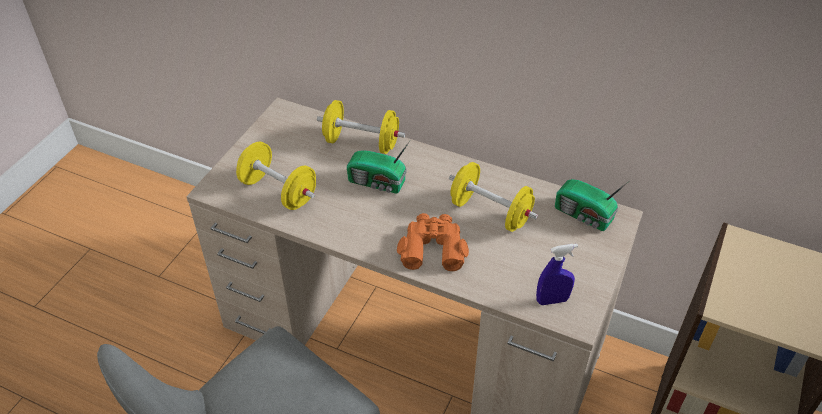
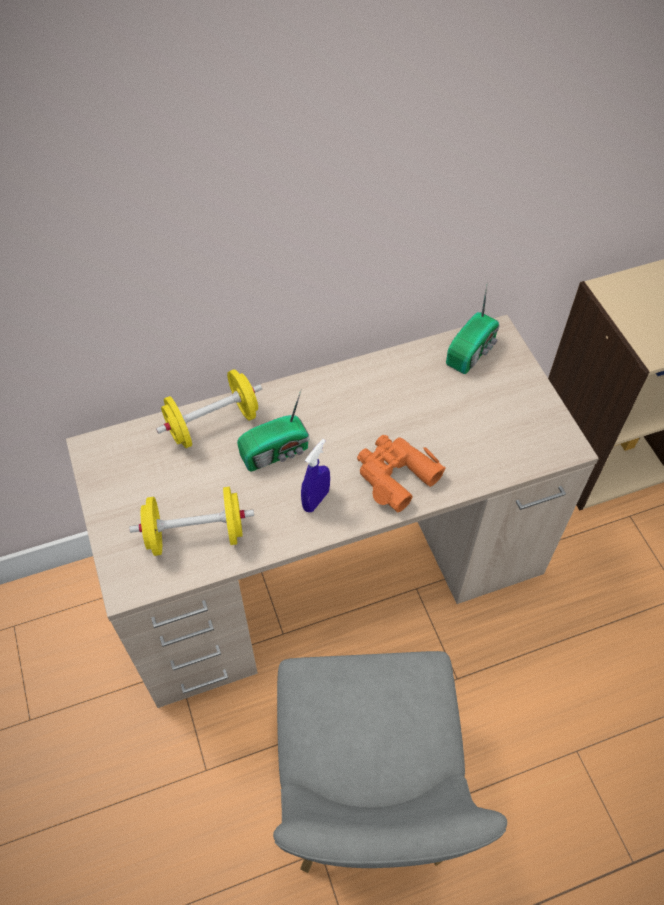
camera: 45 degrees left, 10 degrees up
(490, 212) = (402, 405): yellow dumbbell -> none
(552, 300) = (533, 444): blue spray bottle -> blue spray bottle (316, 500)
(584, 216) = (473, 351): radio -> radio turned 45 degrees counterclockwise

